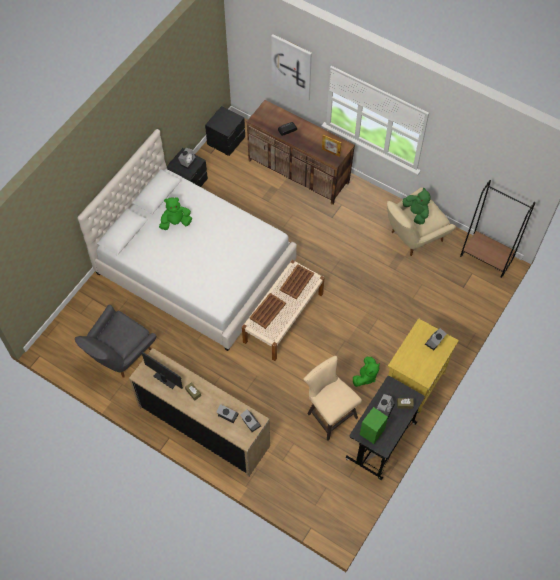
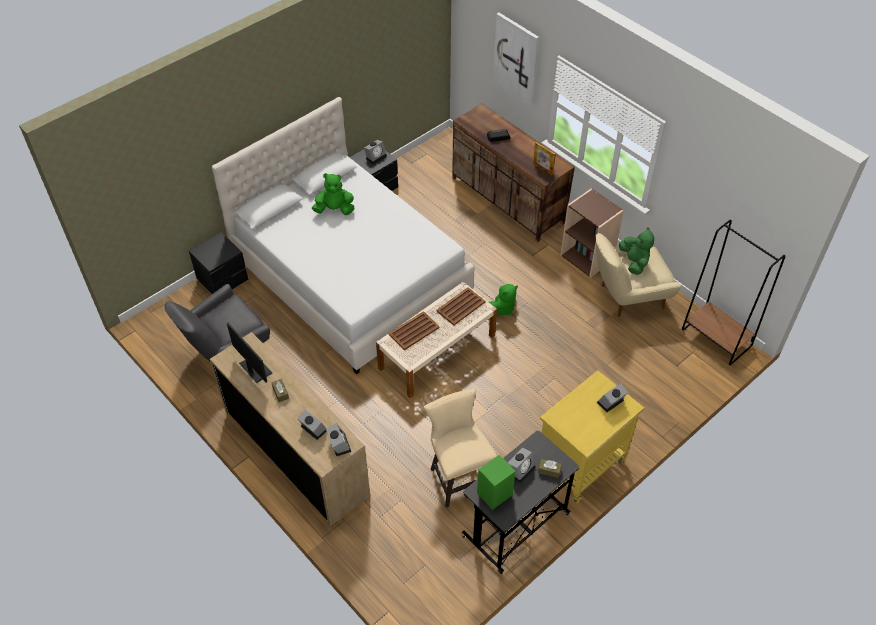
camera: 15 degrees right, 10 degrees down
(225, 141) = (432, 154): black nightstand -> black nightstand (222, 279)
(365, 376) = (519, 442): green plush toy -> green plush toy (502, 308)
(374, 210) = (587, 257): none -> brown bookcase

